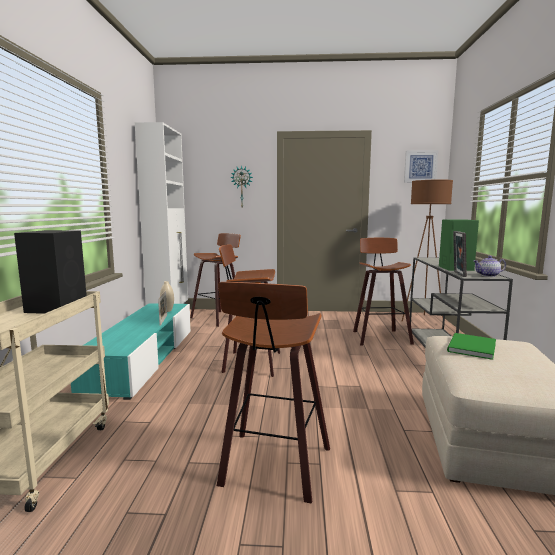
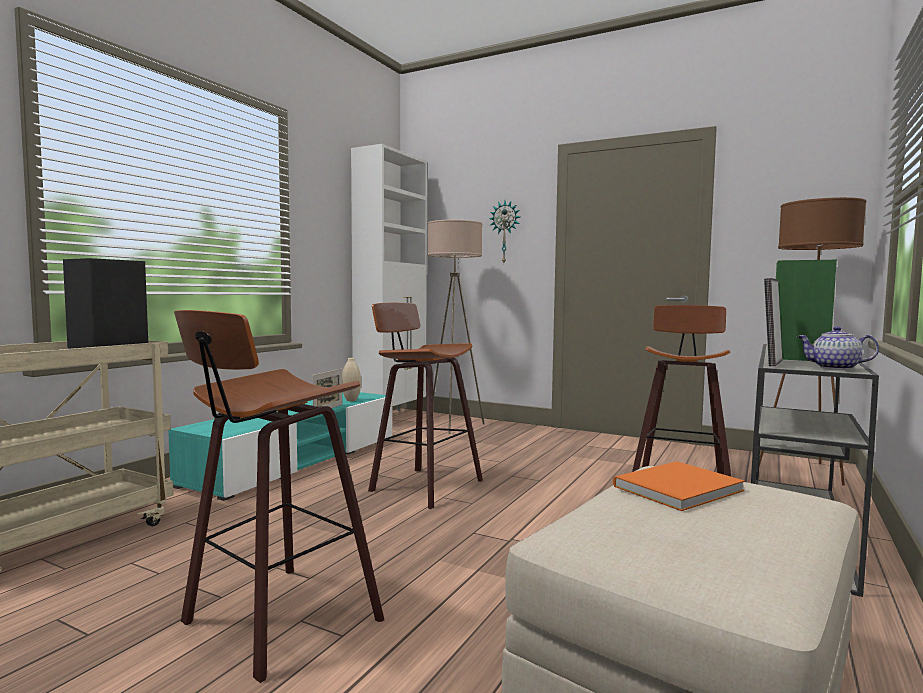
camera: 25 degrees right, 5 degrees down
(218, 318) = (453, 426): stool -> beige floor lamp
(420, 166) = (814, 181): picture -> none
(470, 347) = (673, 488): green book -> orange book

